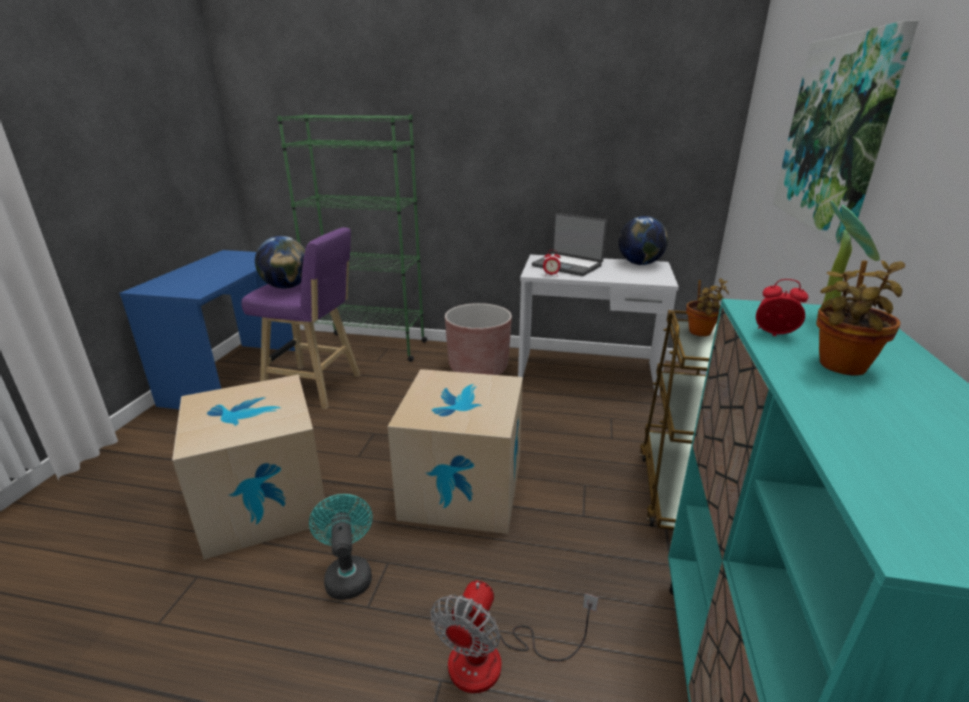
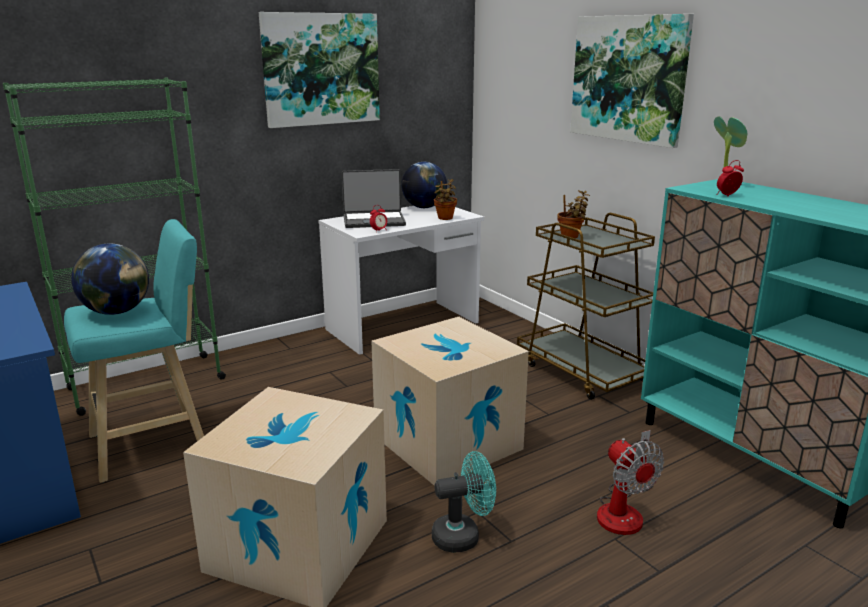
camera: 45 degrees left, 5 degrees down
(316, 388) = (155, 443): purple stool -> turquoise stool
(348, 574) = (463, 536): turquoise fan -> turquoise fan turned 135 degrees clockwise
(478, 368) = (305, 358): brown planter -> none
(552, 112) = (321, 69): none -> picture
(839, 367) = (775, 200): potted plant -> potted plant (445, 218)

